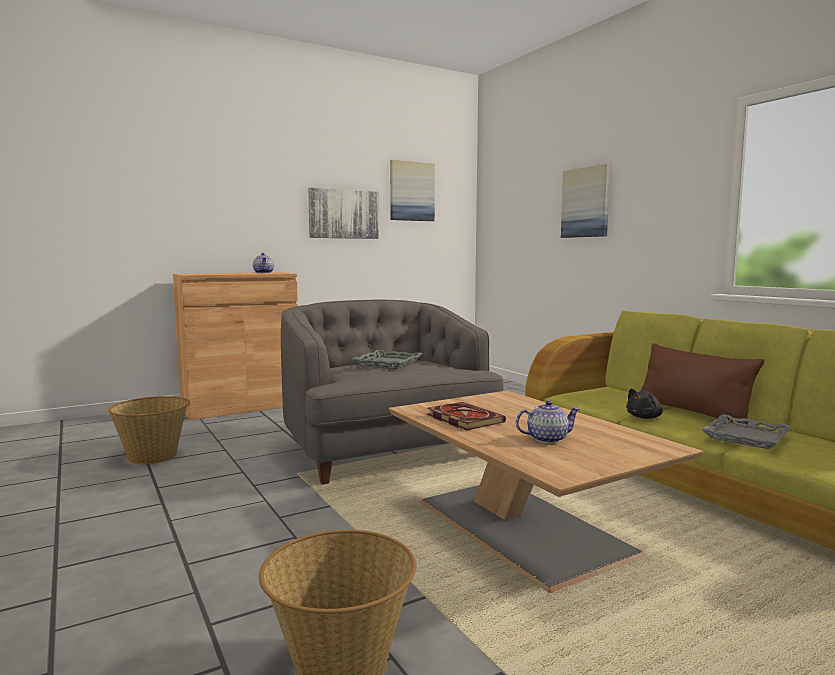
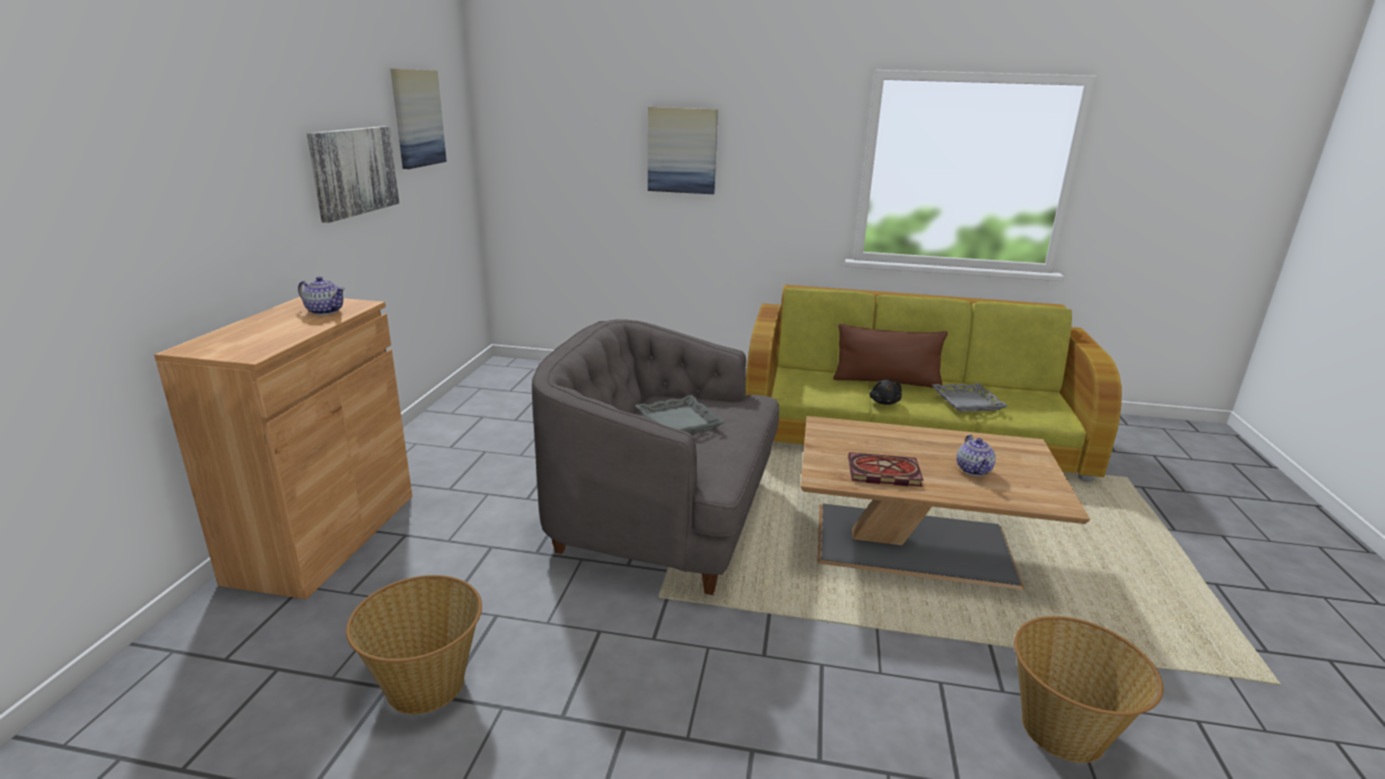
camera: 50 degrees left, 15 degrees up
(546, 439) = (973, 470): teapot -> teapot turned 150 degrees clockwise

